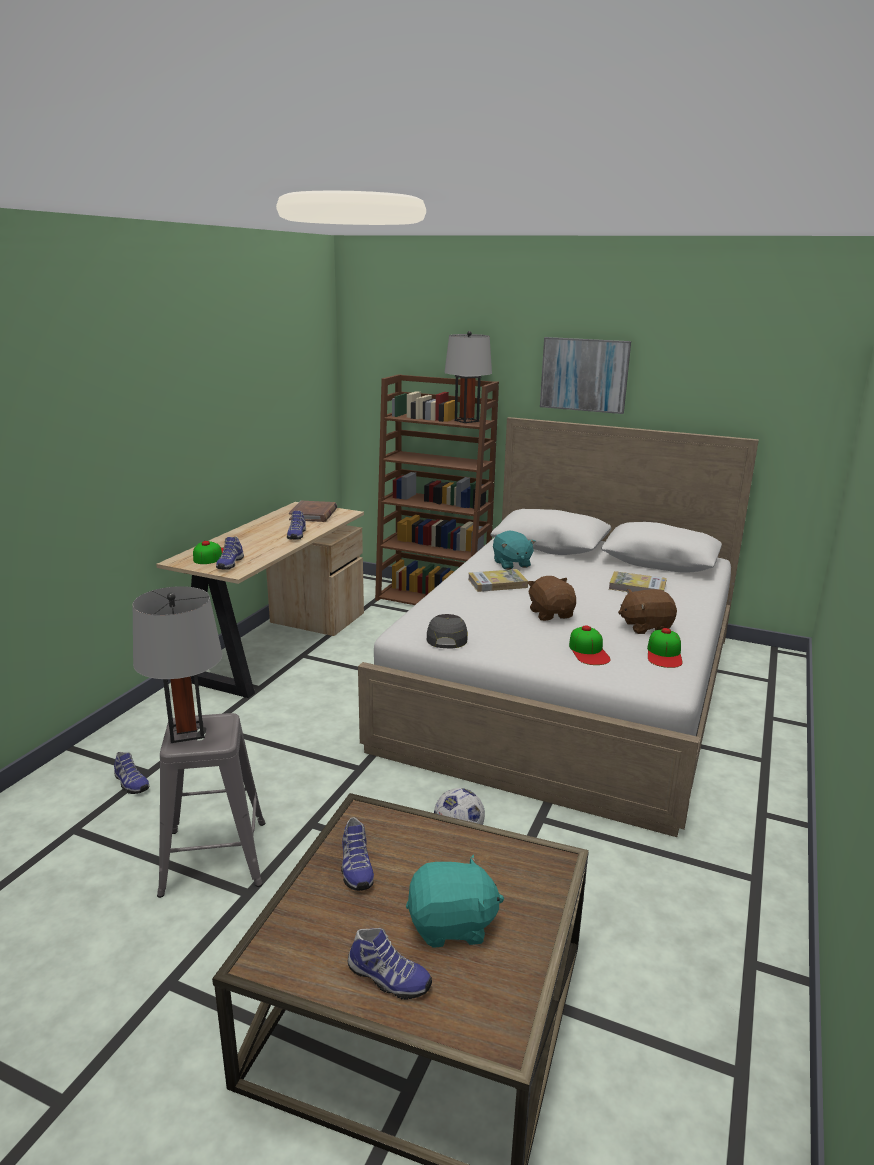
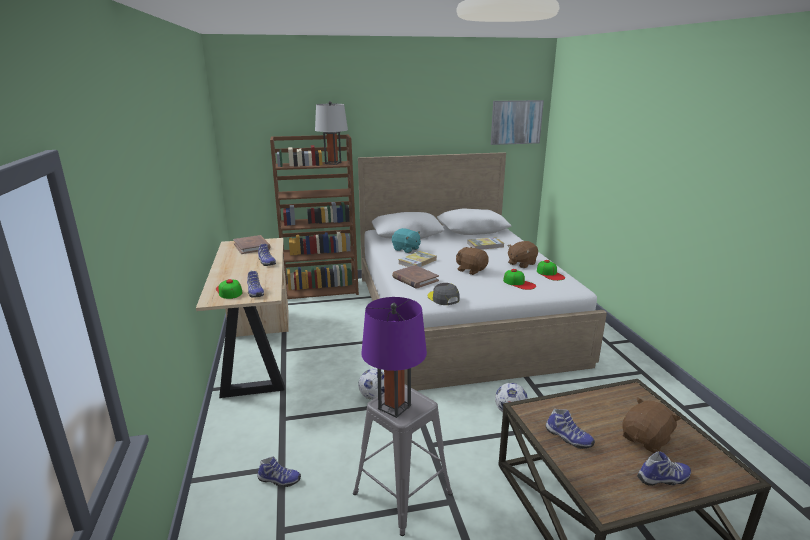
camera: 35 degrees left, 0 degrees up
(187, 732) = (394, 407): grey table lamp -> purple table lamp
(325, 743) = (374, 396): none -> football
(452, 925) = (646, 440): turquoise plush toy -> brown plush toy
(454, 603) = (415, 279): none -> brown book
(584, 374) = (403, 125): picture -> picture (516, 122)

